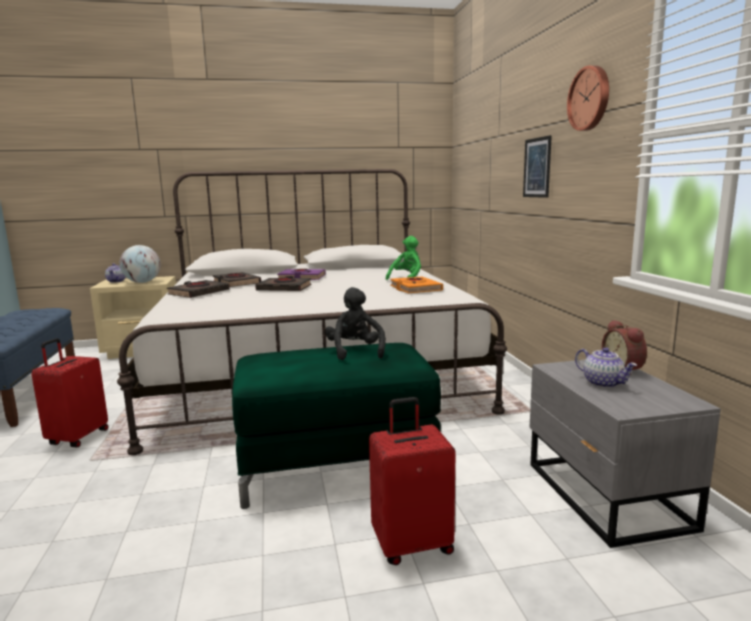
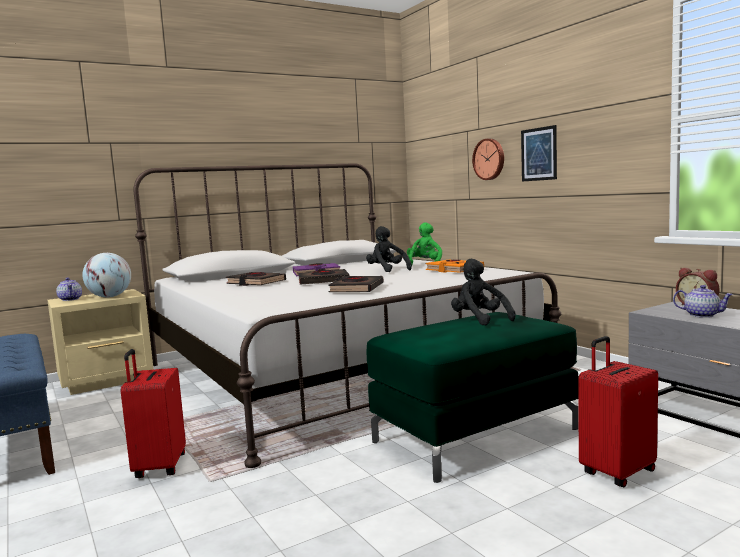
camera: 20 degrees left, 5 degrees down
(198, 293) = (238, 292): black book -> black book (356, 289)
(361, 282) = (387, 270): none -> black plush toy
(590, 98) = (604, 93): wall clock -> wall clock (489, 159)

